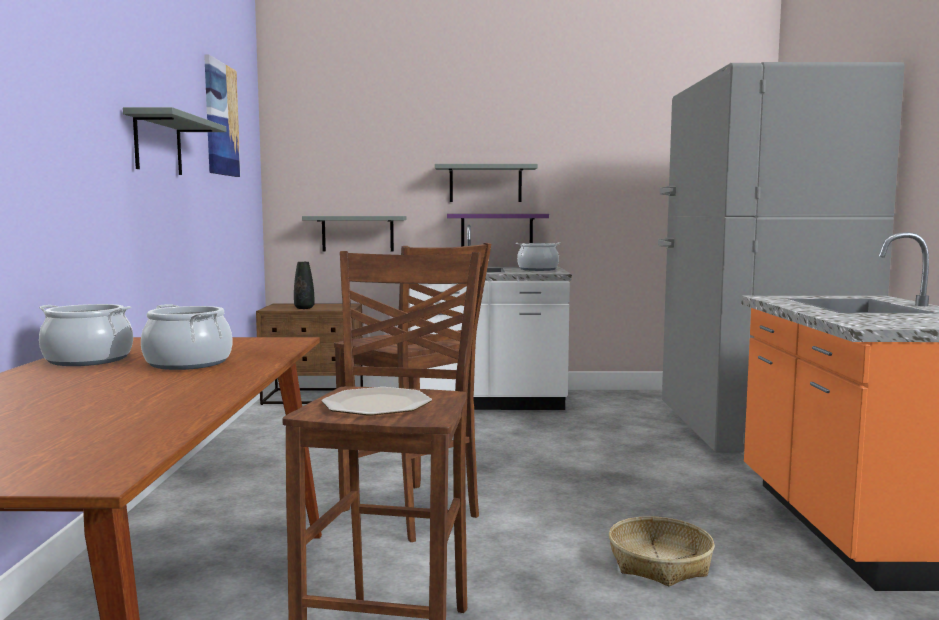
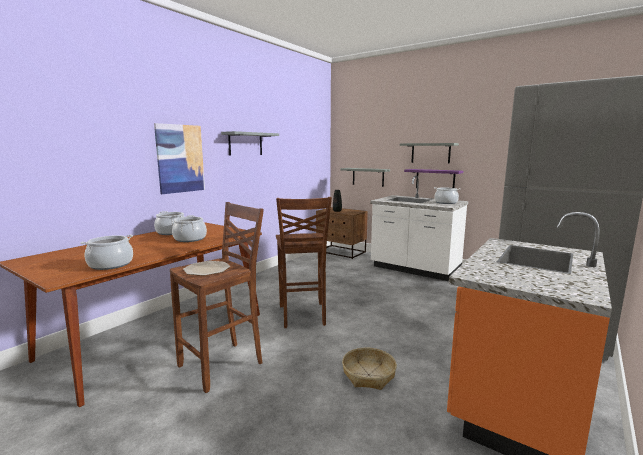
camera: 35 degrees right, 5 degrees up
(142, 427) = (110, 264): none -> cooking pot
(221, 119) = (295, 127): picture -> picture (180, 158)

